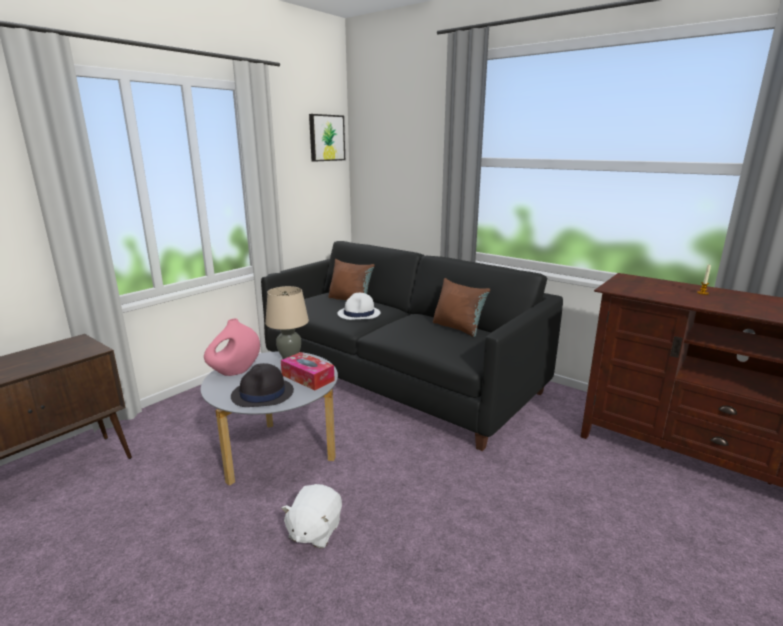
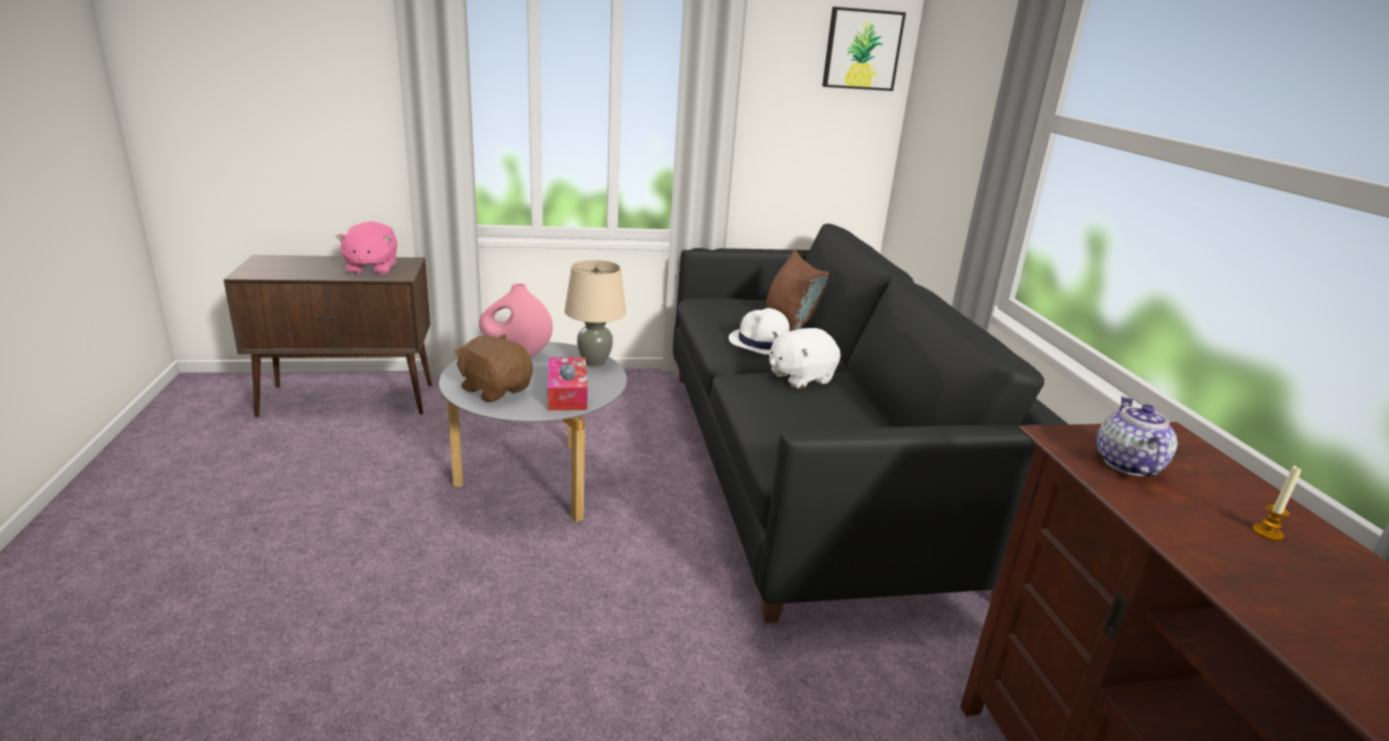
camera: 40 degrees right, 5 degrees up
(56, 354) = (371, 268): none -> pink plush toy
(263, 394) = (496, 389): black hat -> brown plush toy
(314, 531) = (453, 579): white plush toy -> white plush toy (799, 377)
(458, 328) = (865, 417): brown pillow -> none
(641, 289) = (1127, 464): none -> teapot

